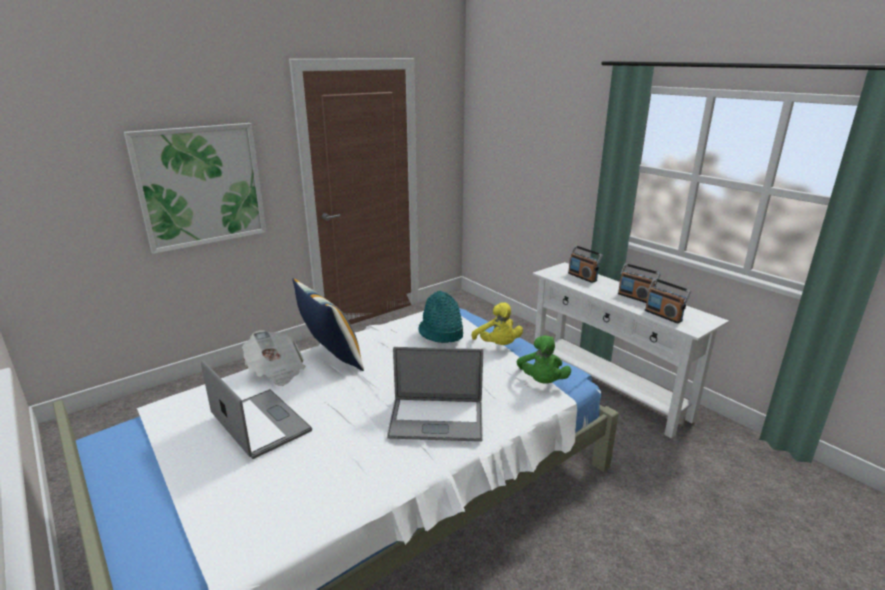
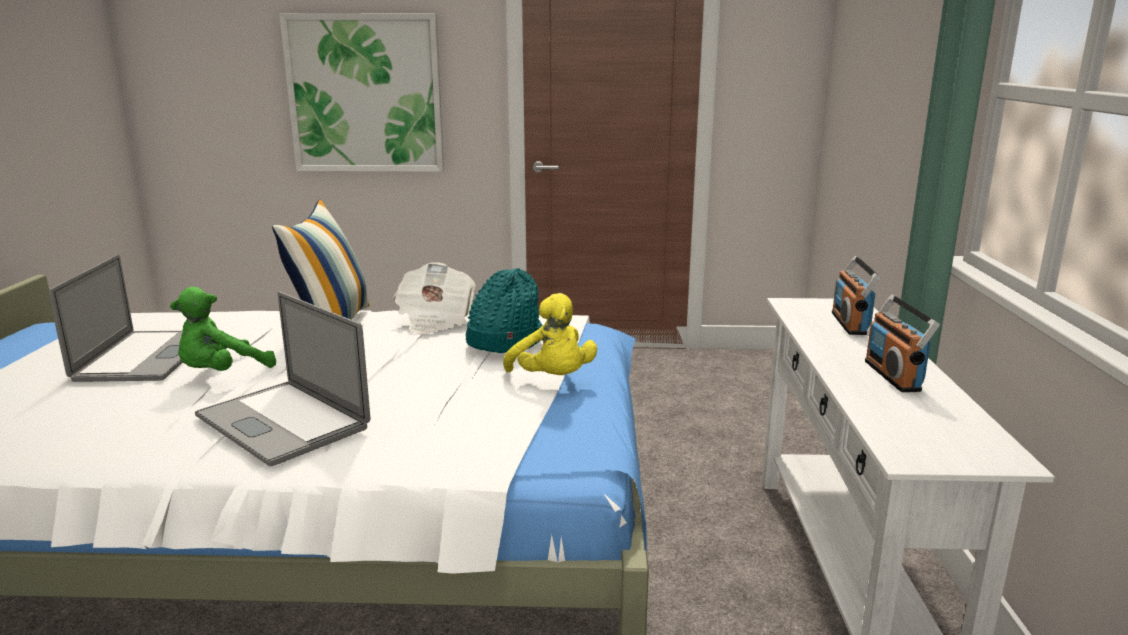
camera: 40 degrees right, 5 degrees down
(276, 371) = (260, 319): newspaper -> newspaper (435, 320)
(498, 345) = (552, 379): yellow plush toy -> yellow plush toy turned 45 degrees counterclockwise
(542, 382) = (511, 443): green plush toy -> green plush toy (222, 373)
(663, 315) = (891, 416): radio -> none

